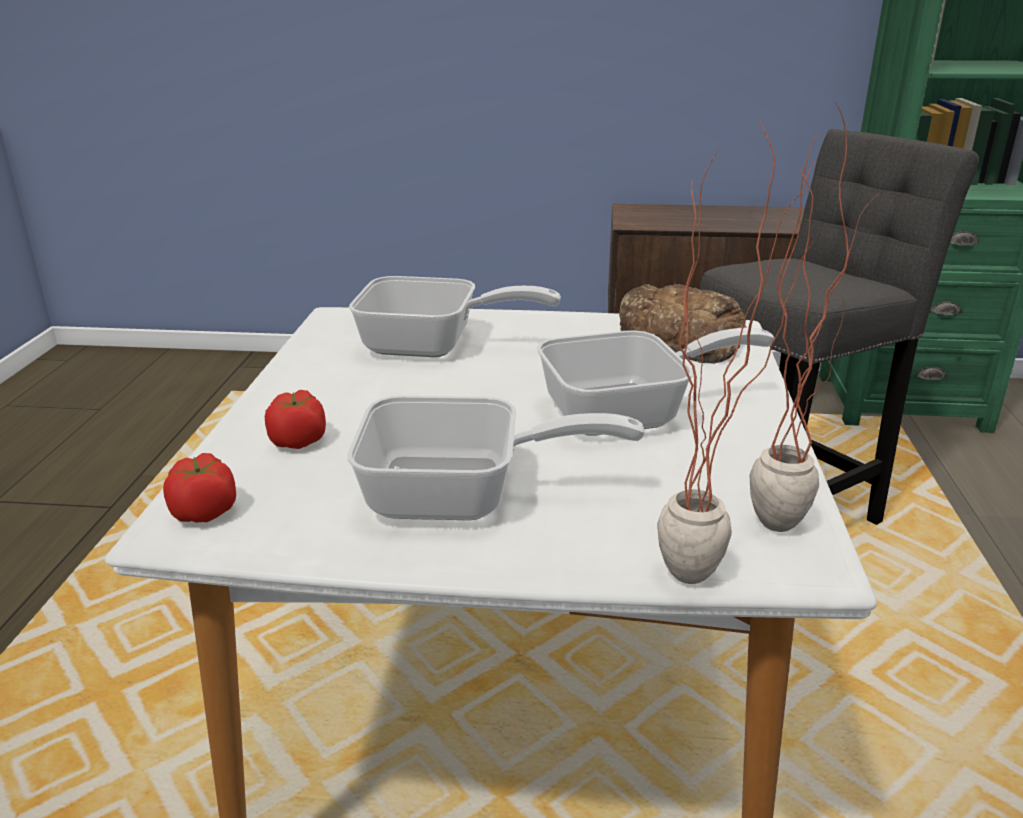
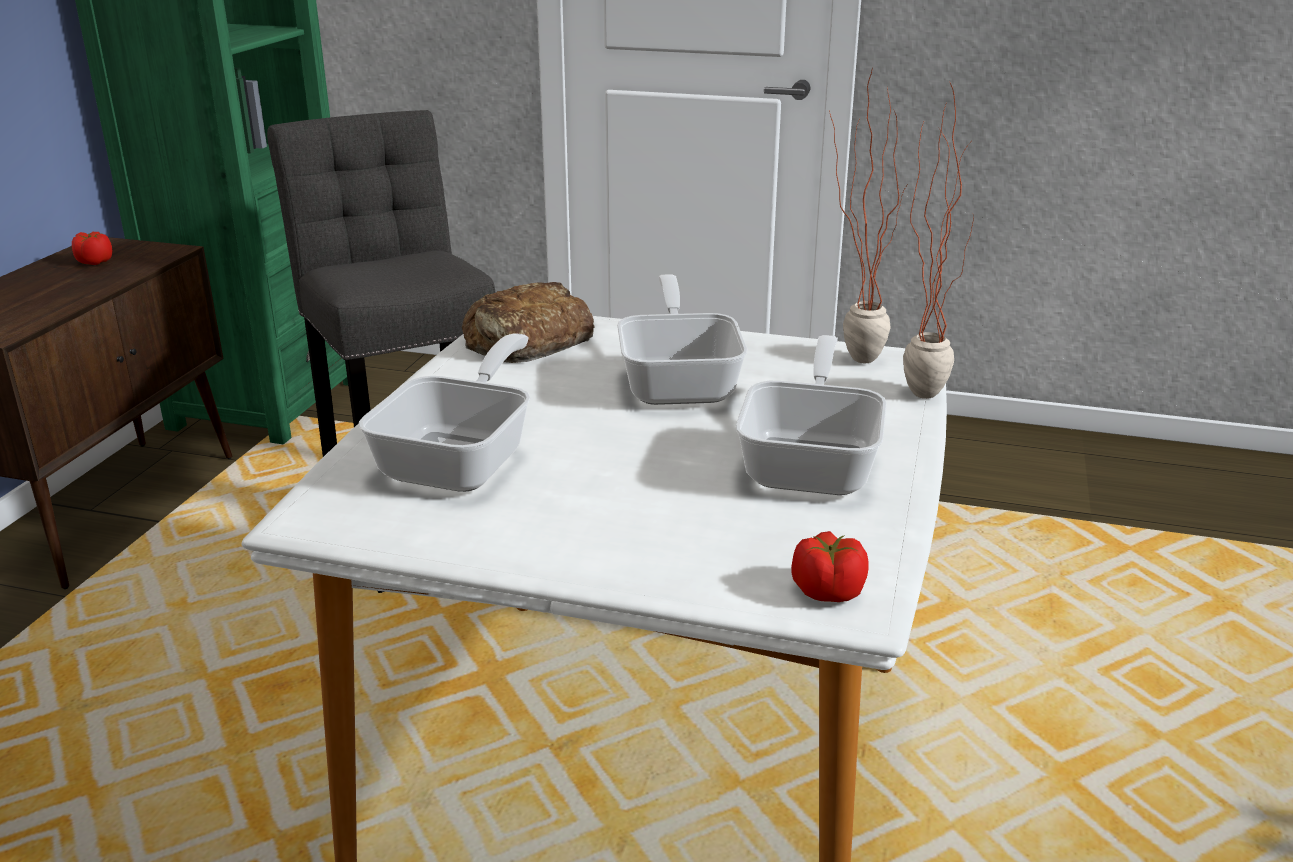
camera: 80 degrees left, 0 degrees up
(298, 441) = (685, 542): tomato -> tomato (95, 262)

